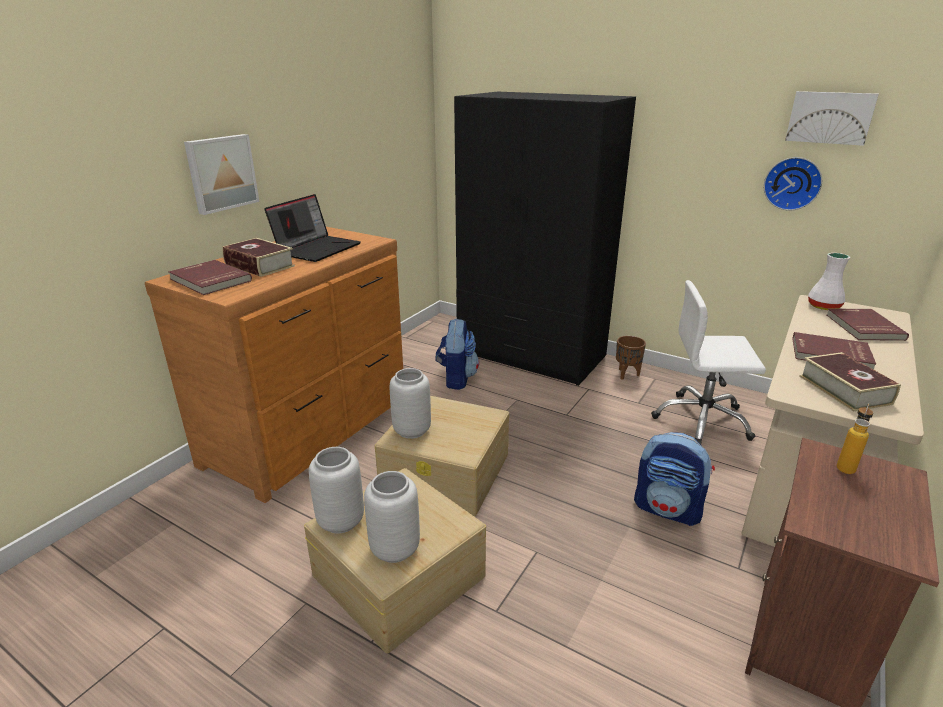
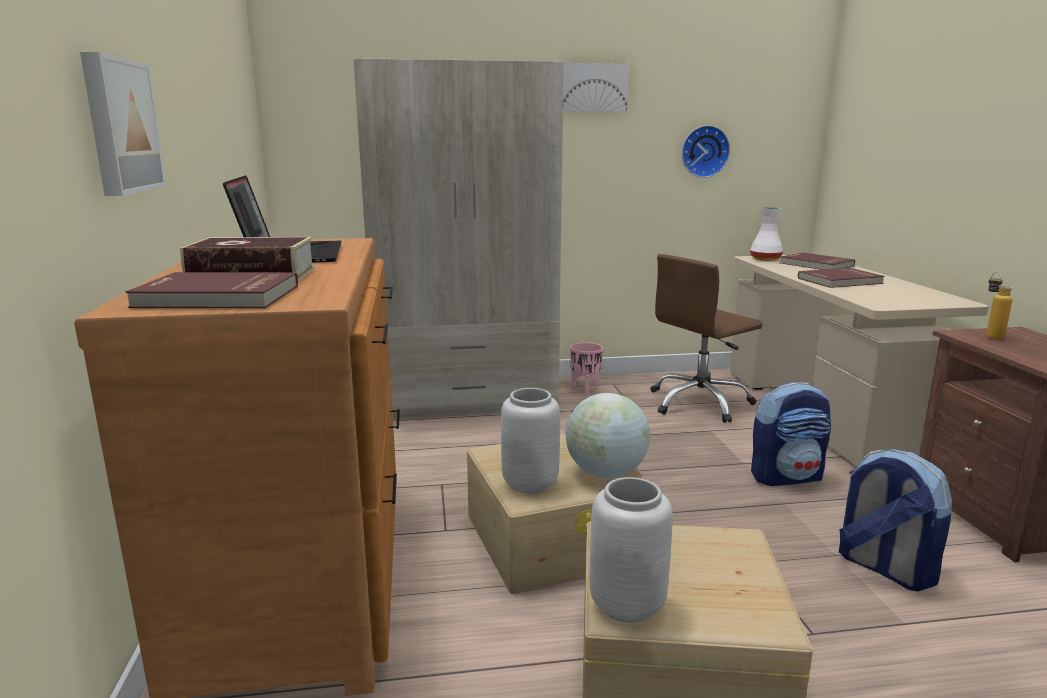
camera: 40 degrees left, 10 degrees down
(396, 549) = (733, 595): grey vase -> none
(456, 378) = (418, 446): backpack -> backpack (883, 568)
(462, 443) = (606, 473): none -> globe
(531, 354) = (466, 399): black wardrobe -> beige wardrobe
(627, 374) = (585, 388): brown planter -> pink planter
(702, 420) = (700, 403): white office chair -> brown office chair
(830, 117) = (725, 87): picture -> picture (593, 88)
(844, 389) = (898, 295): book -> none

